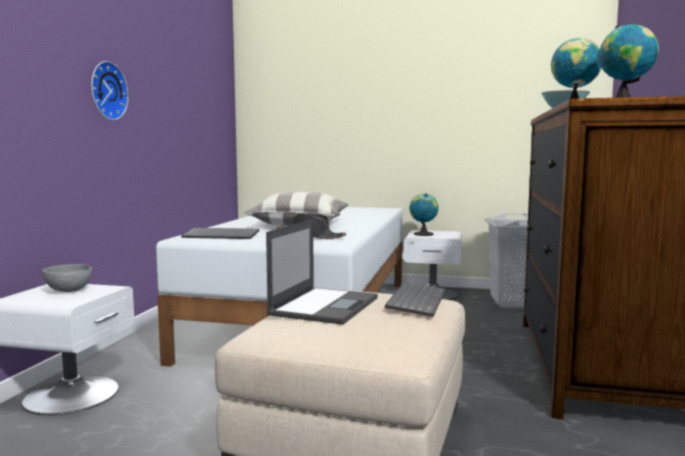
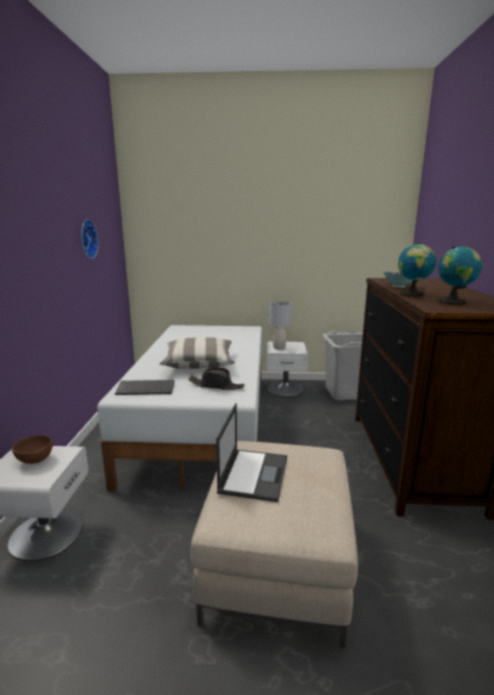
camera: 10 degrees left, 10 degrees up
(68, 291) = (35, 460): grey bowl -> brown bowl
(106, 91) = (33, 272): wall clock -> wall clock (86, 239)
(415, 301) = (314, 459): keyboard -> none
(423, 234) = (279, 348): globe -> grey table lamp

